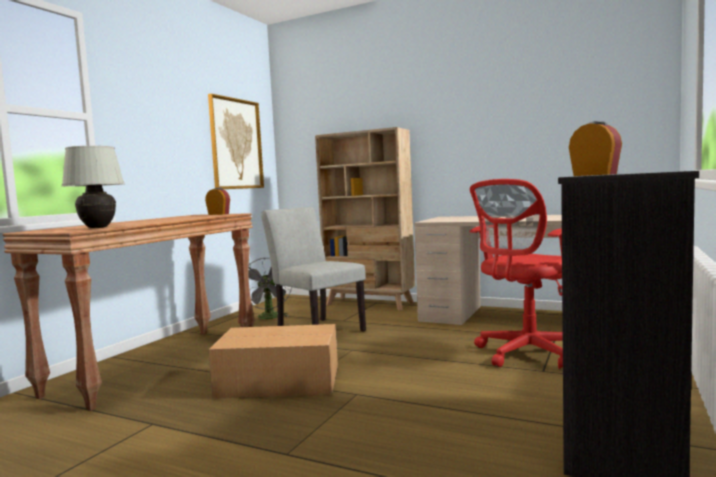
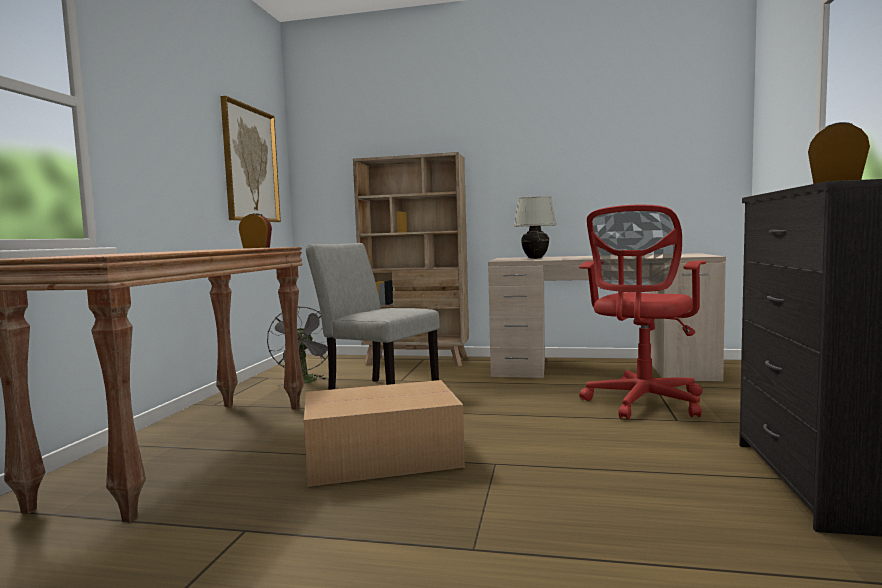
camera: 15 degrees left, 0 degrees up
(98, 228) = (134, 253): white table lamp -> white table lamp (535, 258)

